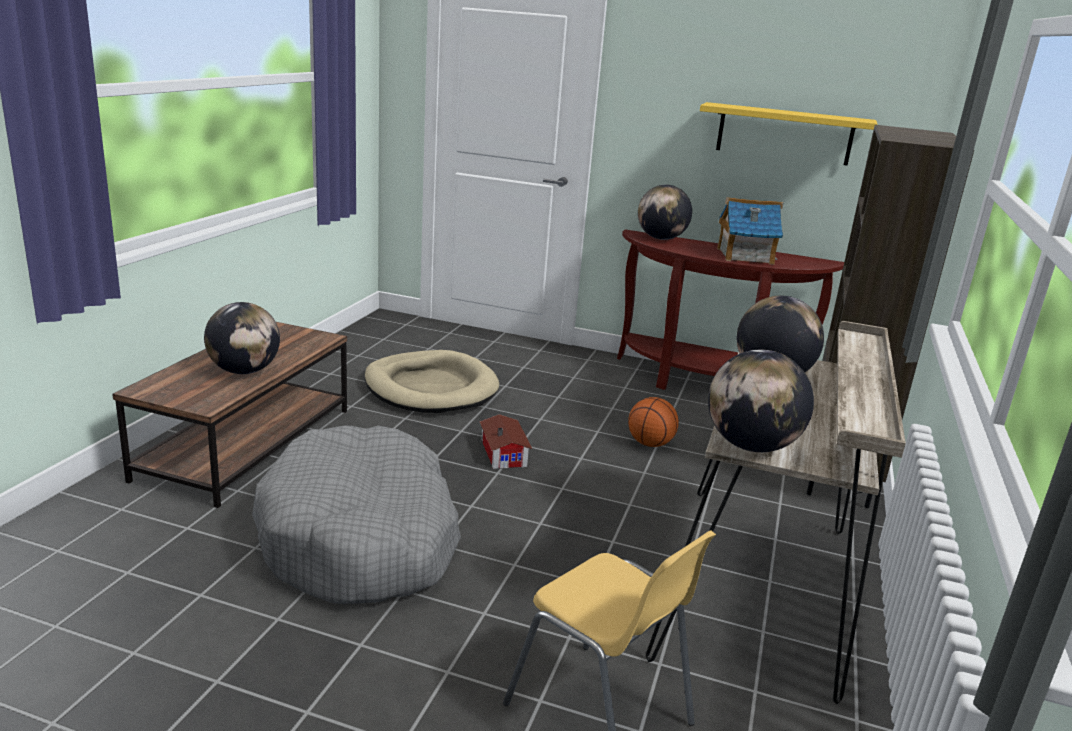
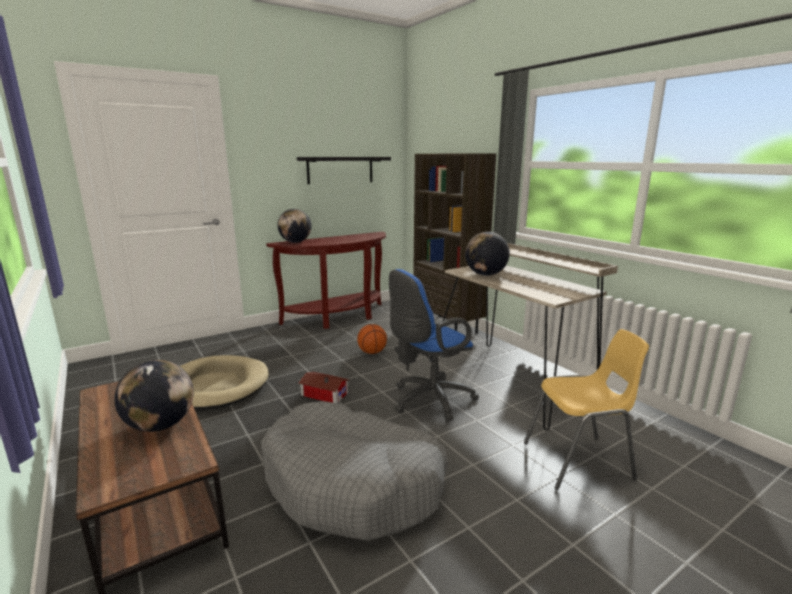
camera: 50 degrees left, 5 degrees down
(589, 530) = (428, 400): none -> blue office chair
(744, 256) = (347, 239): toy house -> none
(751, 446) = (556, 297): globe -> none
(784, 134) = (340, 170): yellow shelf -> black shelf

